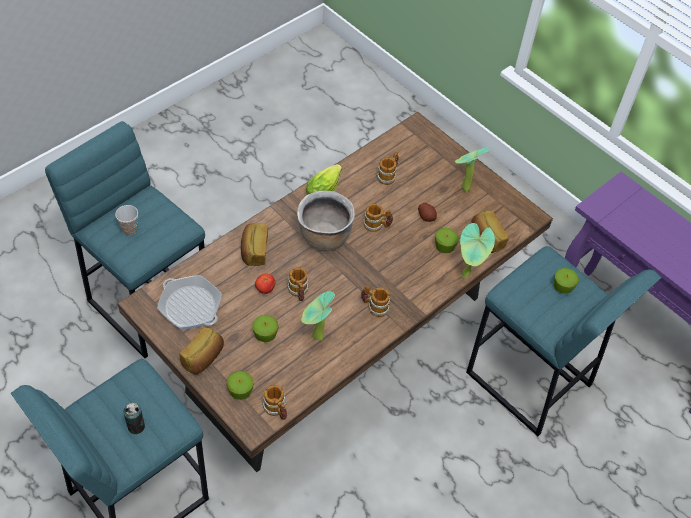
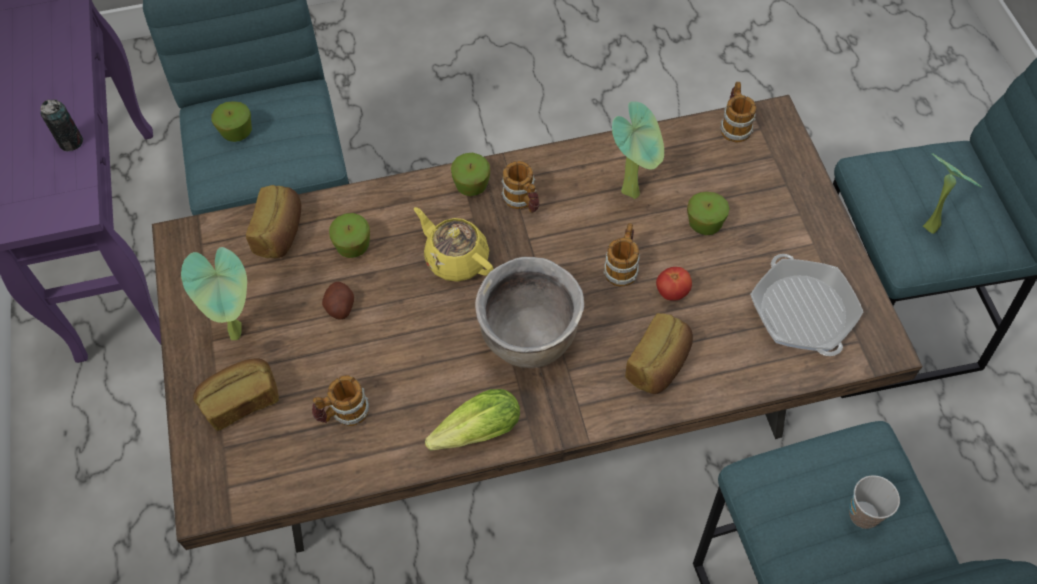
camera: 145 degrees left, 5 degrees up
(136, 426) = (931, 185): can -> can (71, 142)
(203, 358) = (809, 227): bread -> bread (241, 401)
(240, 391) = (774, 165): apple -> apple (472, 185)
(377, 225) = (430, 325): mug -> none
(388, 261) = (456, 259): none -> yellow teapot
(467, 275) = (356, 191): potted plant -> potted plant (930, 223)

